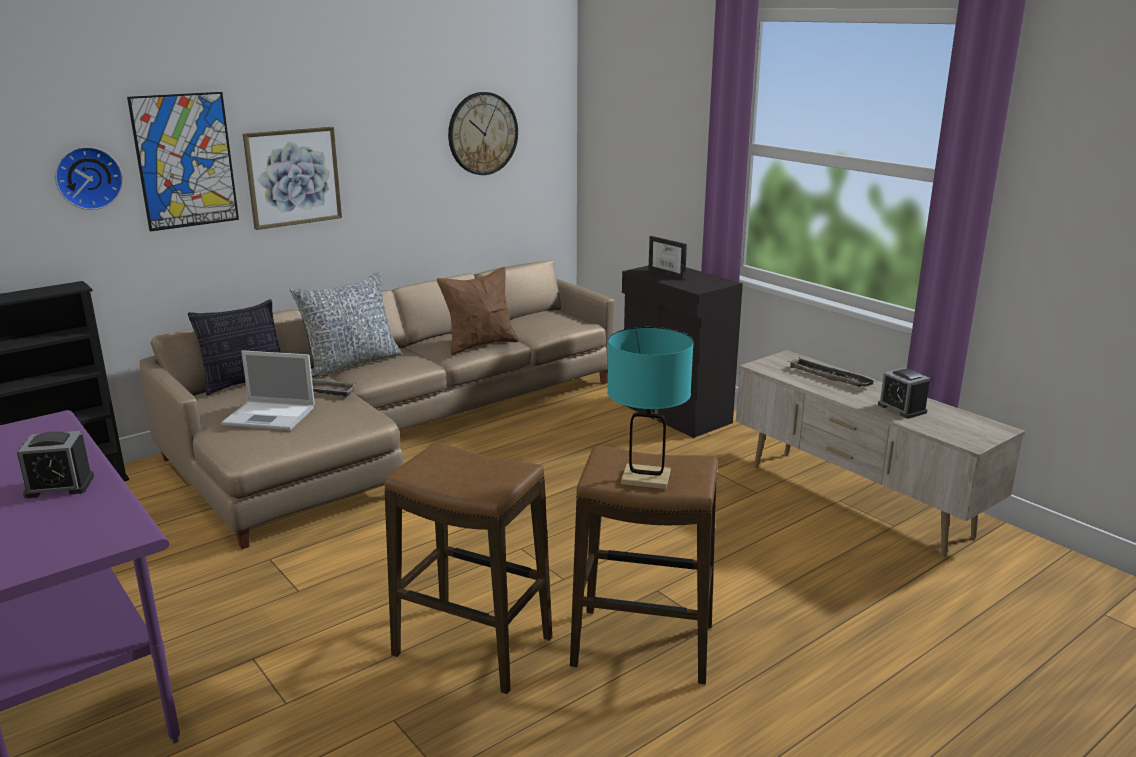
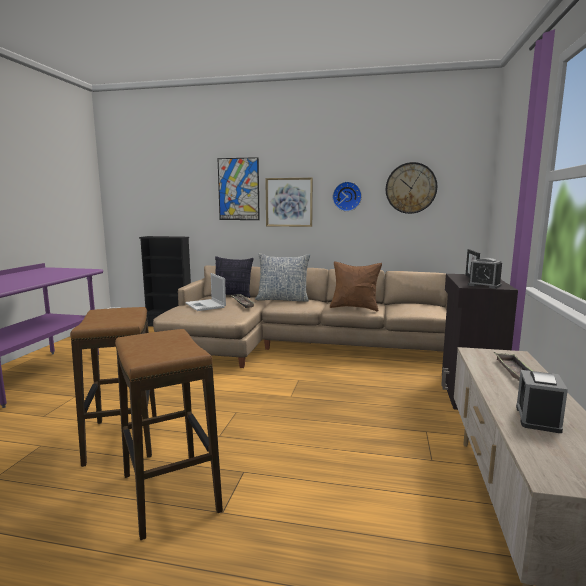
camera: 50 degrees right, 10 degrees down
(59, 486) = (25, 281): alarm clock -> alarm clock (484, 285)
(88, 177) = (198, 193): wall clock -> wall clock (347, 196)
(646, 478) = (146, 347): turquoise table lamp -> none

